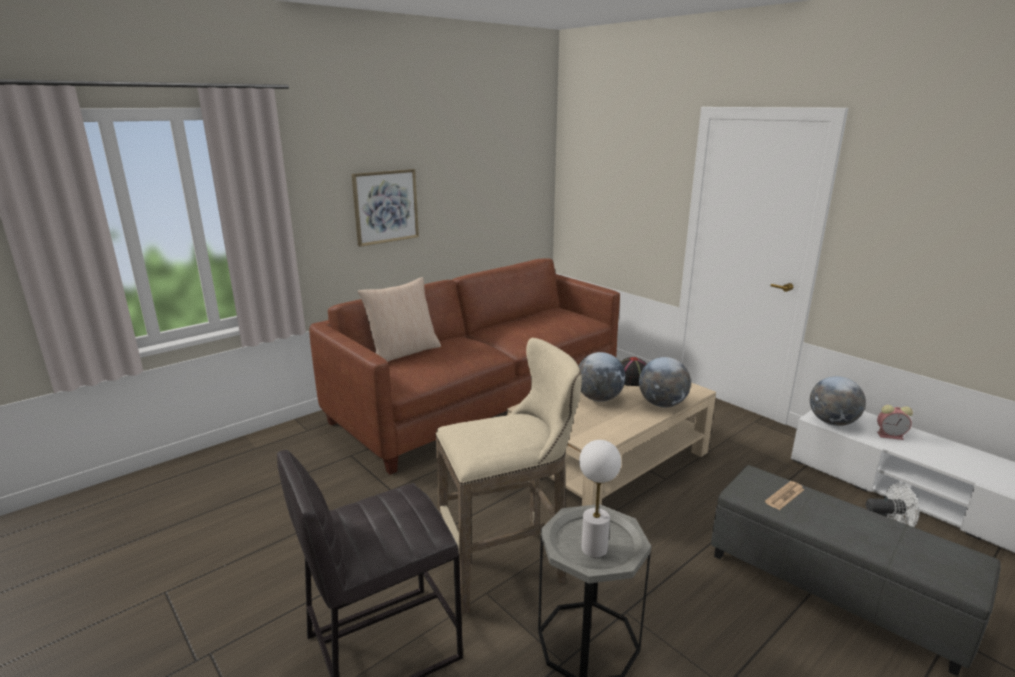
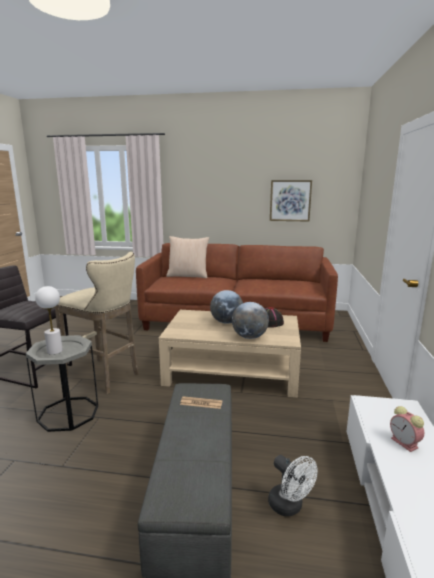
camera: 50 degrees right, 5 degrees down
(385, 206) = (218, 199): picture -> picture (290, 200)
(832, 422) = (373, 410): globe -> none

